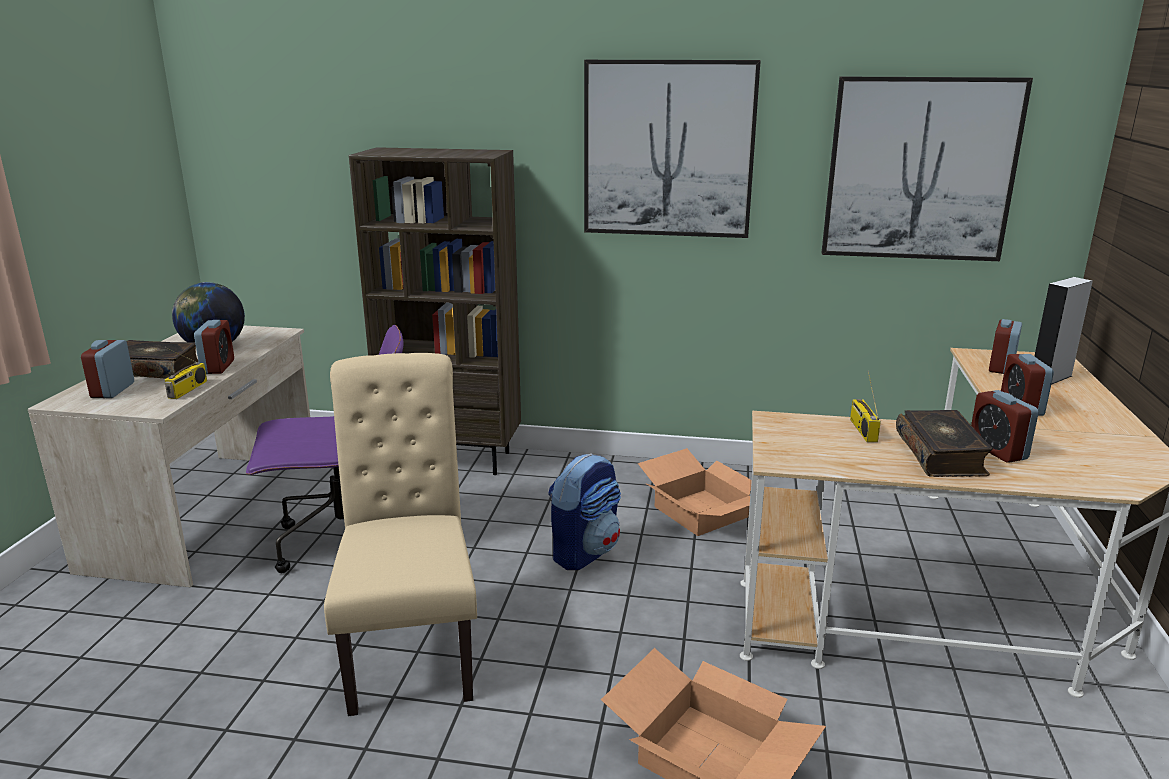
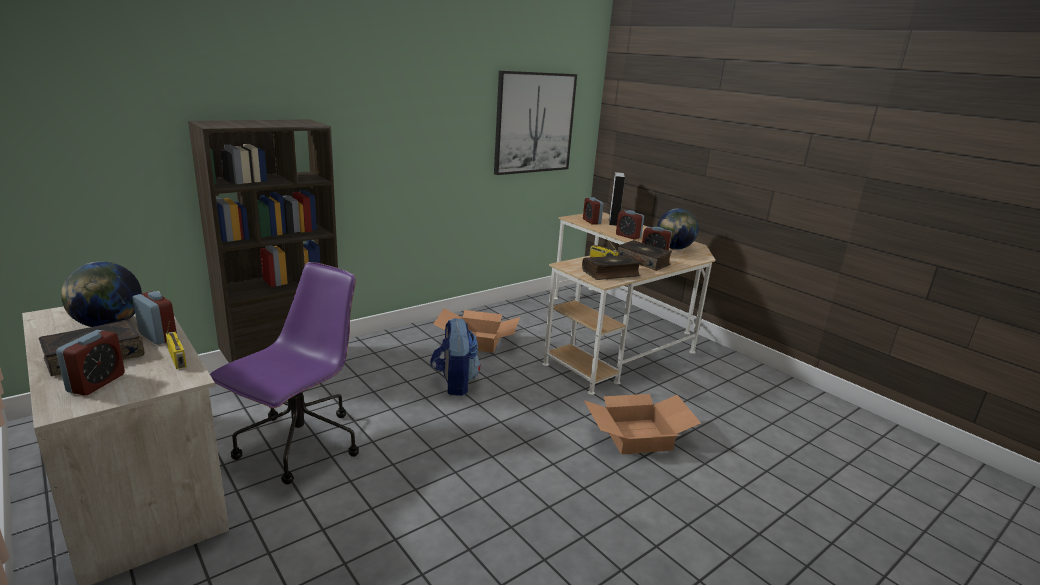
camera: 50 degrees left, 0 degrees up
(113, 390) = (96, 383): alarm clock -> alarm clock turned 120 degrees counterclockwise
(412, 646) = (447, 471): beige chair -> none
(668, 149) = (412, 115): picture -> none
(823, 454) = (611, 273): none -> book
(1078, 453) = (674, 248): none -> globe

